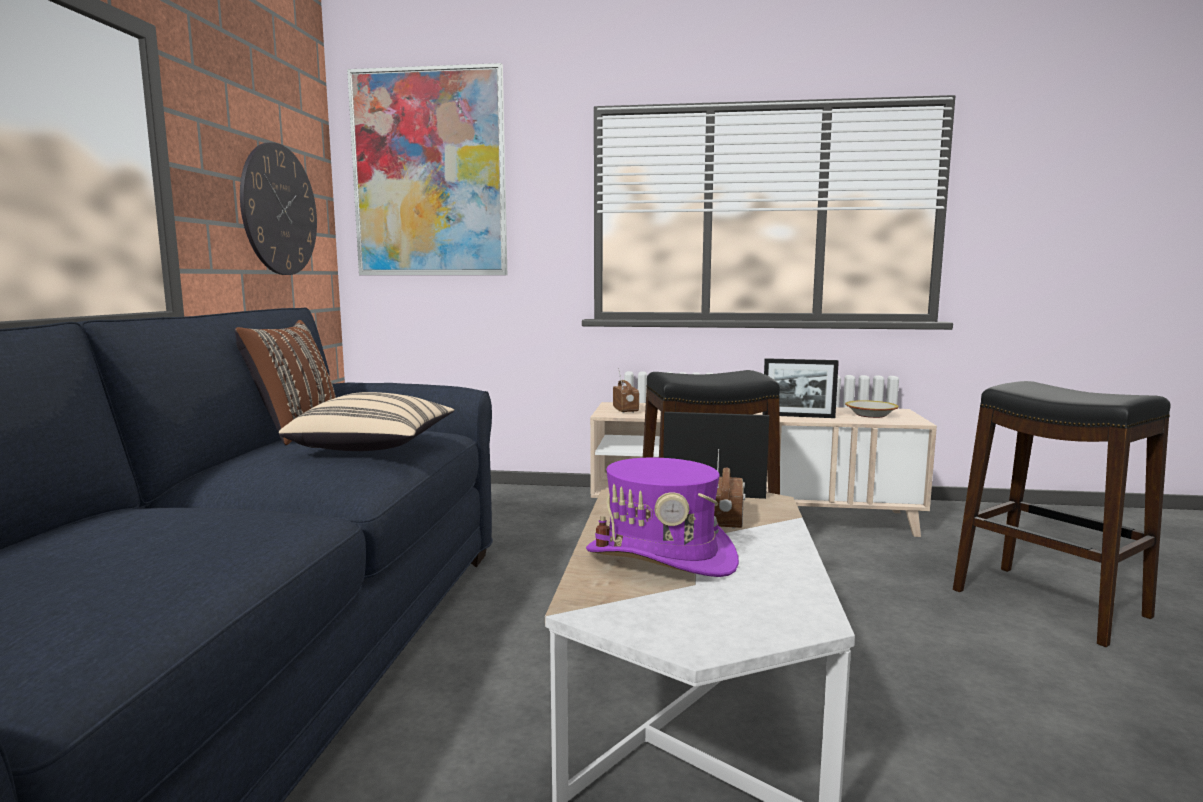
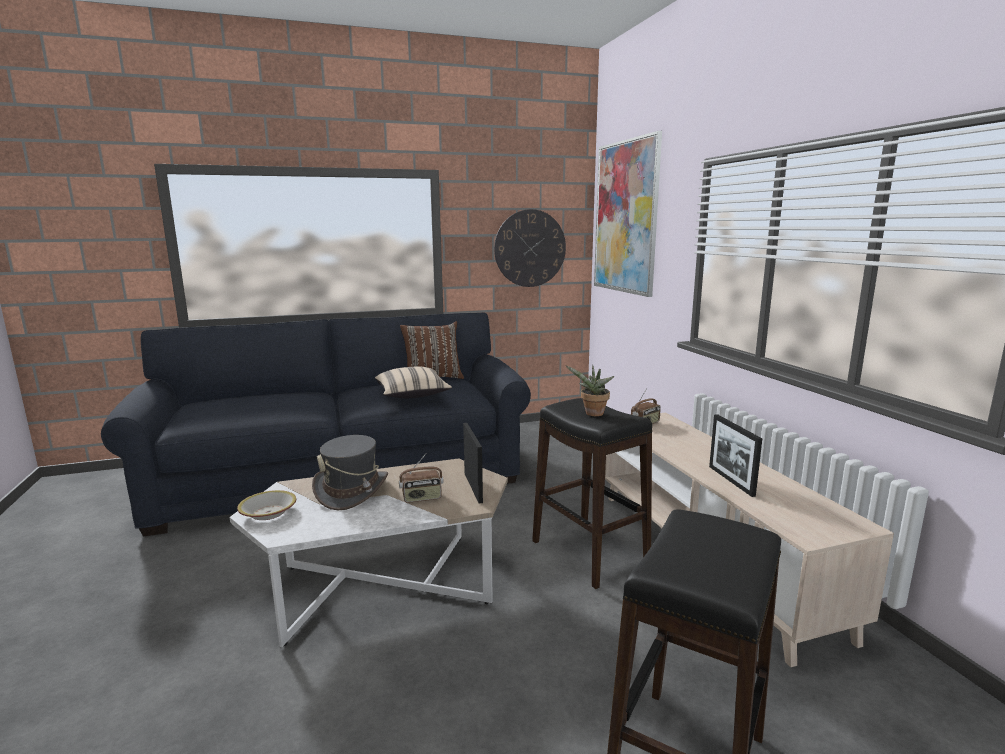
camera: 65 degrees right, 5 degrees up
(661, 557) = (352, 491): purple hat -> grey hat
(719, 376) = (592, 414): none -> potted plant
(870, 415) = (803, 512): bowl -> bowl (268, 512)

